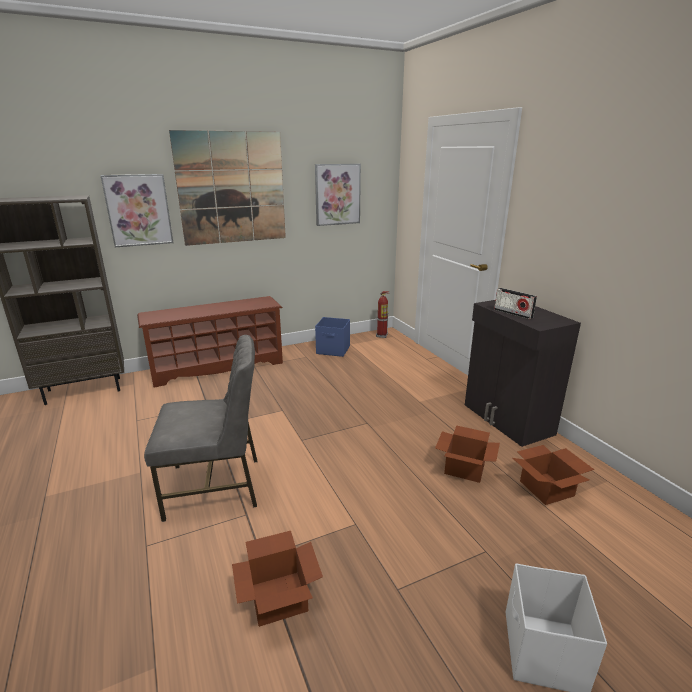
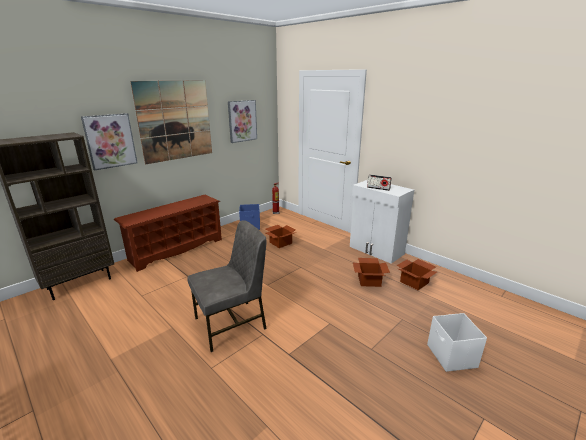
camera: 20 degrees left, 0 degrees up
(279, 596) = (312, 370): cardboard box -> cardboard box (280, 242)
(507, 420) = (376, 250): black cabinet -> white cabinet

